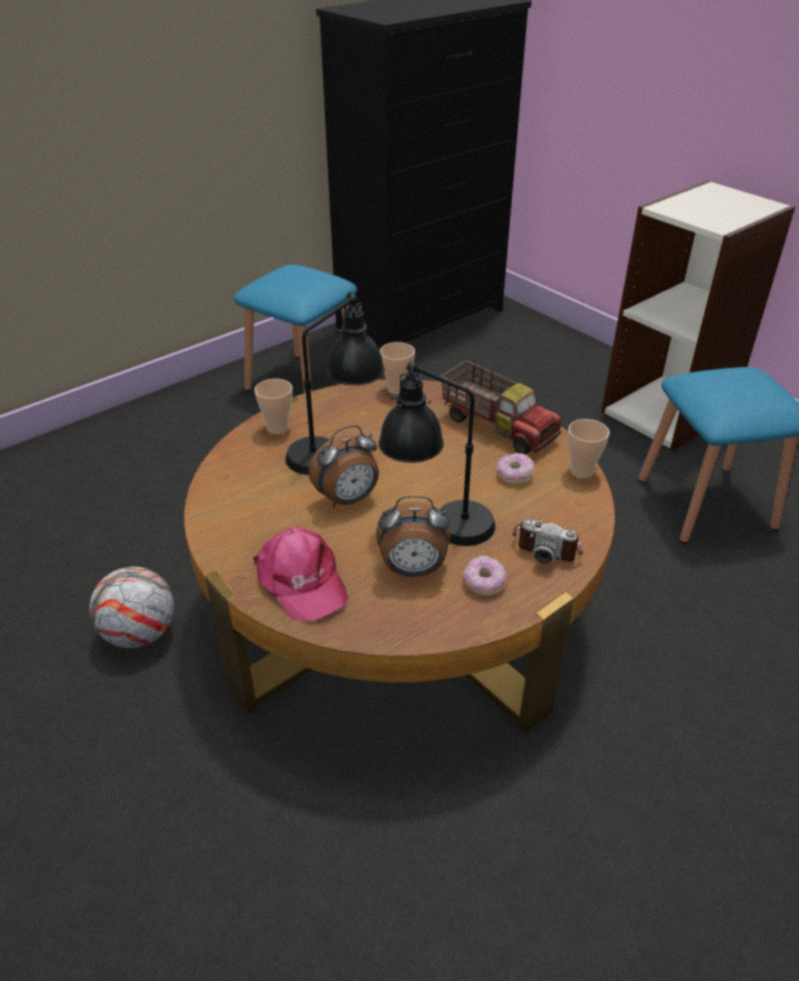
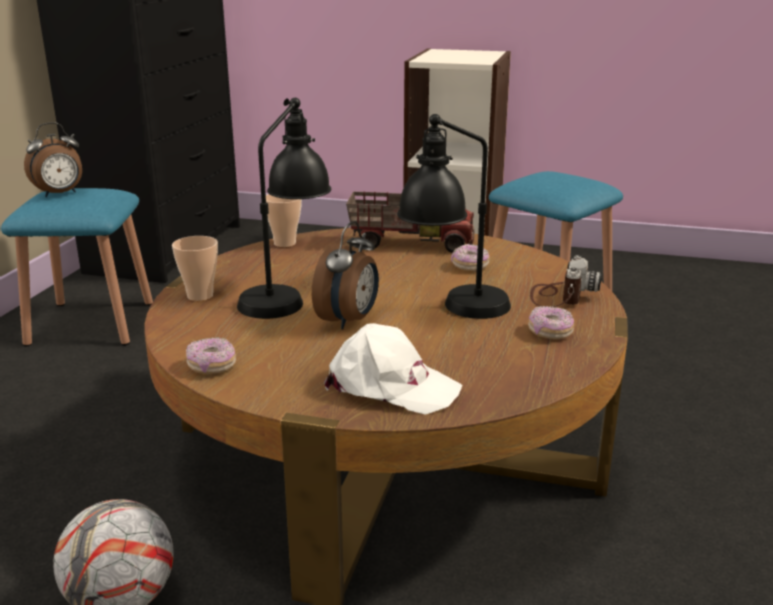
camera: 35 degrees left, 15 degrees down
(214, 505) = (211, 366): none -> donut
(301, 581) = (390, 386): pink cap -> white cap
(413, 570) = (481, 344): alarm clock -> alarm clock (60, 194)
(547, 545) = (559, 295): camera -> camera turned 60 degrees counterclockwise
(581, 471) = (516, 250): cup -> none

